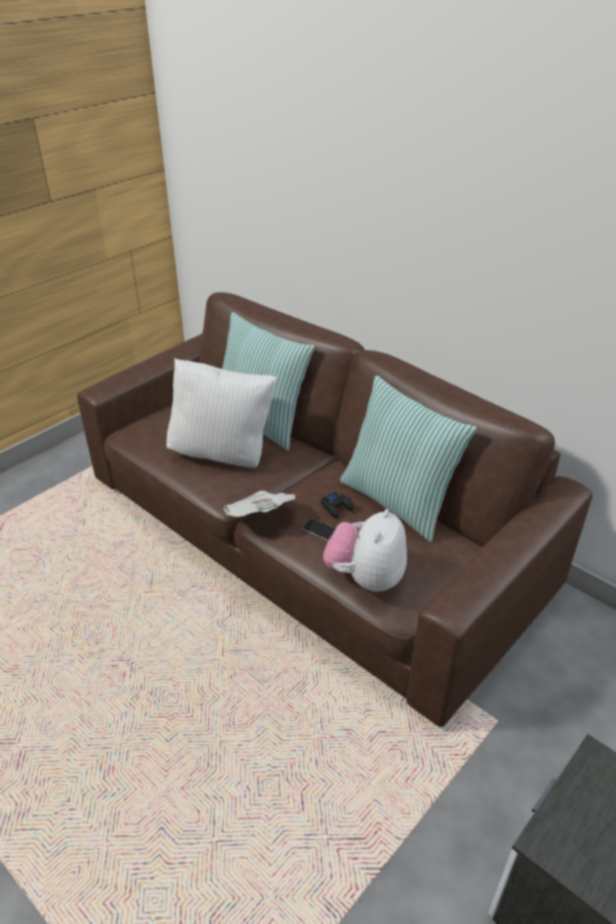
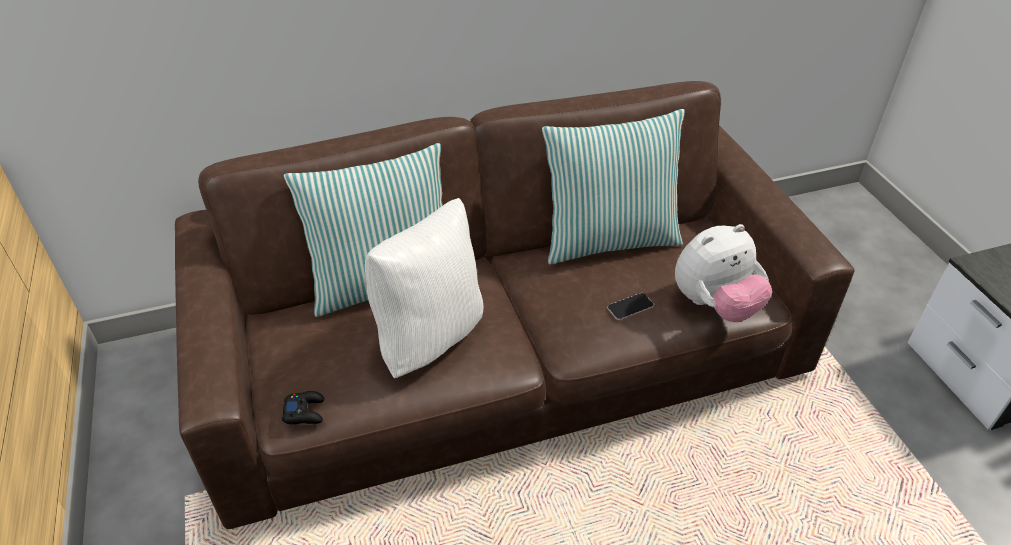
camera: 60 degrees left, 5 degrees up
(259, 517) = (565, 350): newspaper -> none
(337, 507) = (599, 281): black game controller -> black game controller (305, 411)
(366, 577) = (715, 305): plush toy -> plush toy turned 75 degrees counterclockwise

